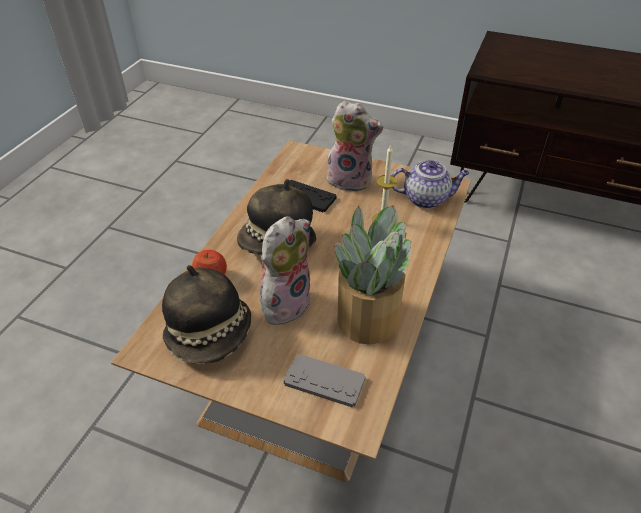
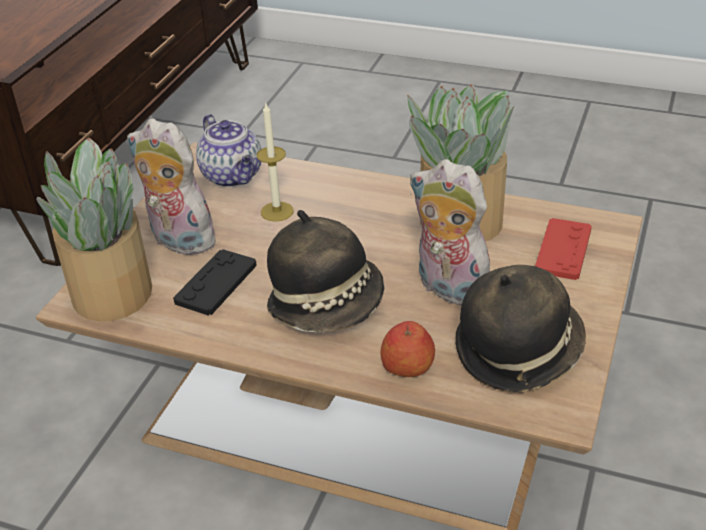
camera: 90 degrees left, 5 degrees down
(305, 161) = (112, 290): none -> potted plant
(324, 381) = (563, 250): grey game controller -> red game controller
(351, 180) = (178, 241): plush toy -> plush toy turned 75 degrees counterclockwise
(426, 199) = (233, 176): teapot -> teapot turned 150 degrees clockwise

